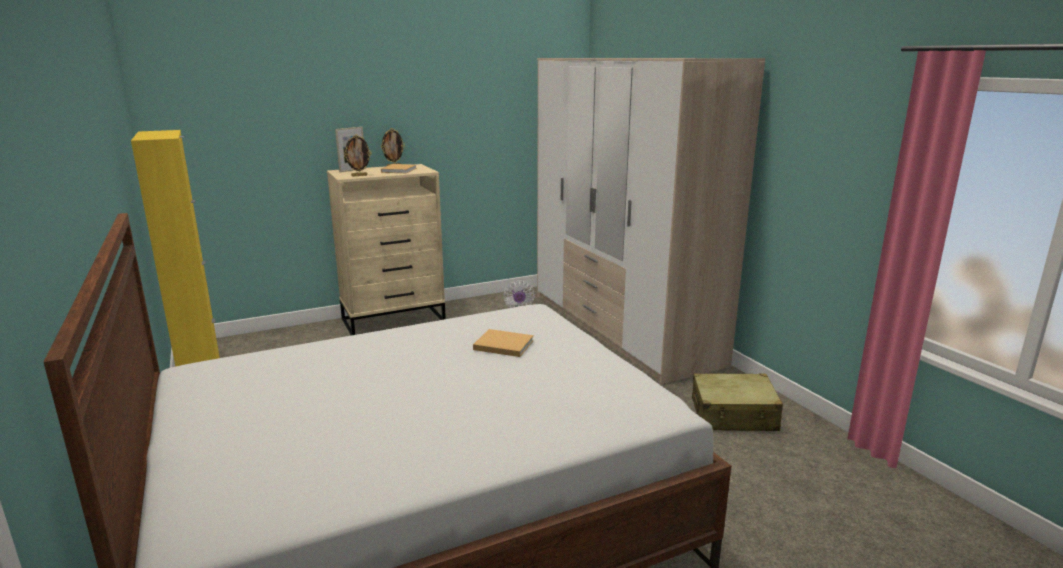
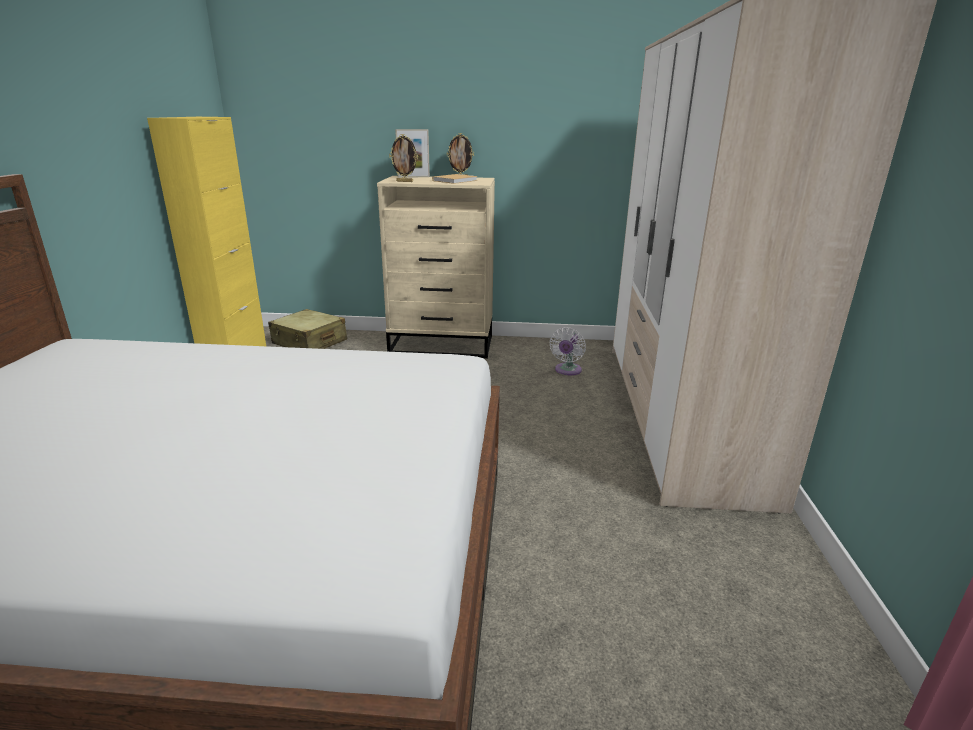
camera: 30 degrees right, 5 degrees up
(502, 345) = (345, 397): beige book -> none
(733, 415) = (728, 592): beige suitcase -> beige suitcase (309, 342)

